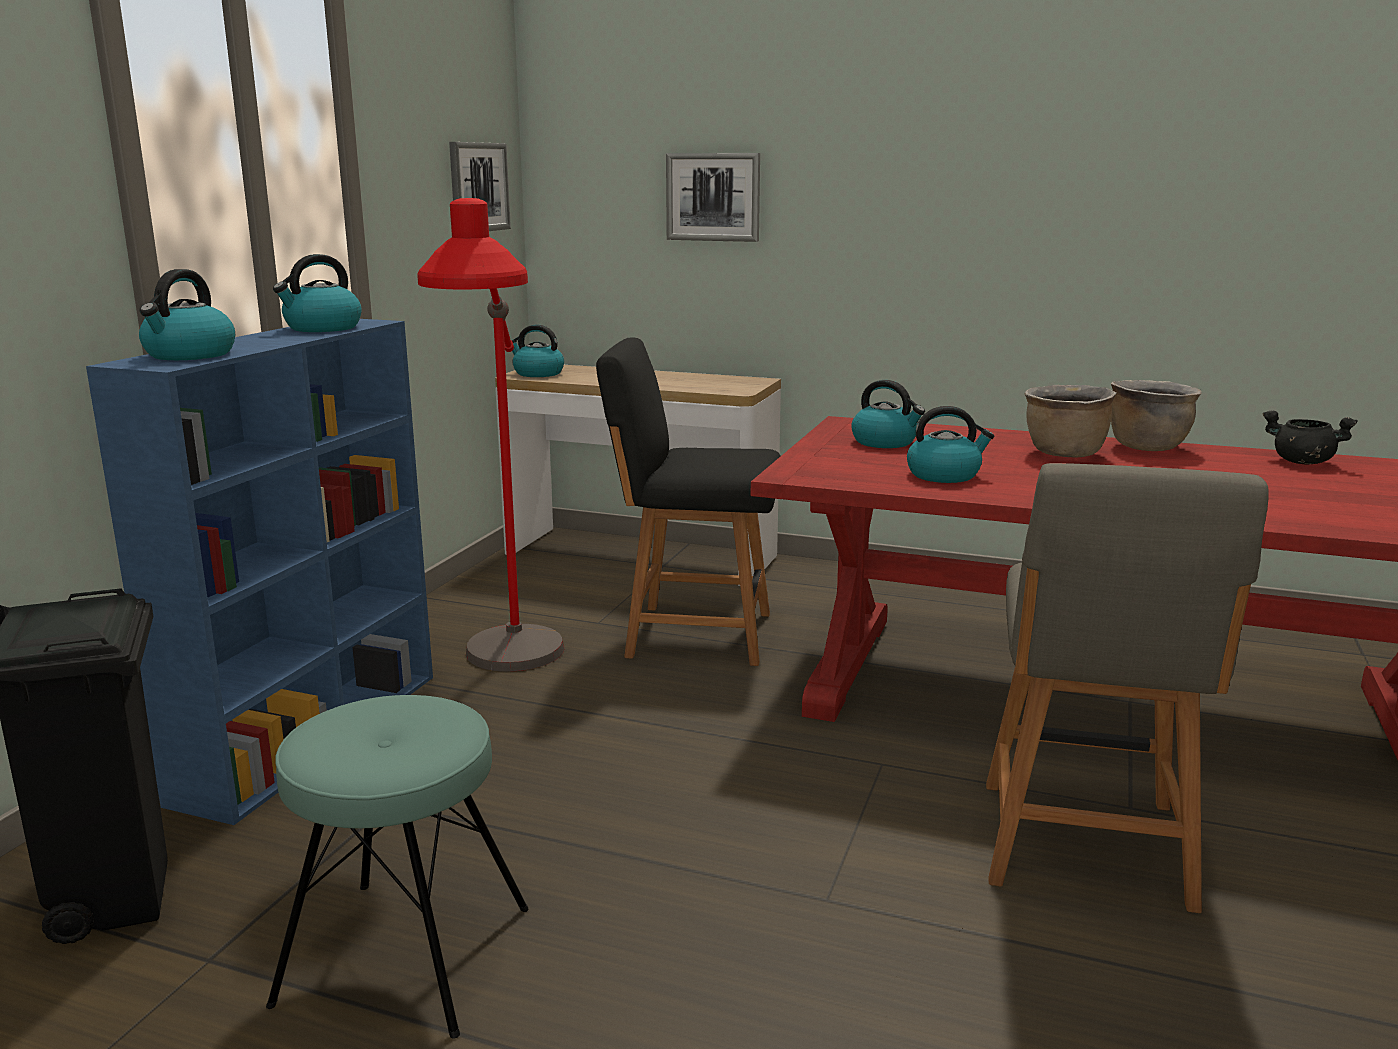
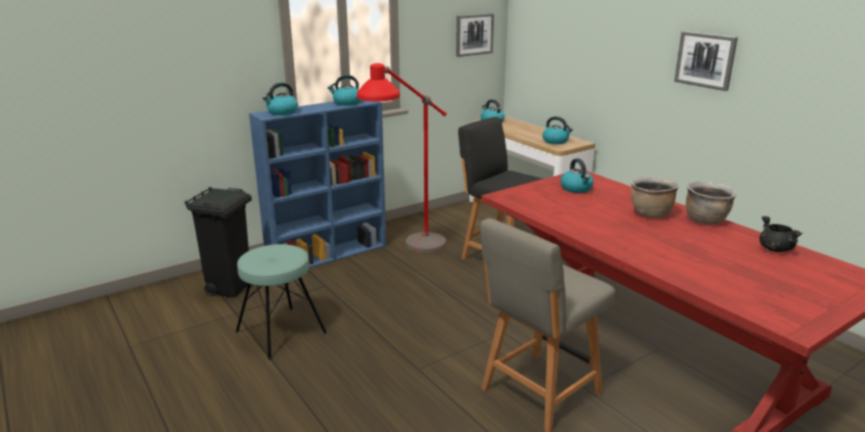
camera: 35 degrees right, 5 degrees up
(713, 197) = (577, 47): picture -> picture (705, 60)
(944, 475) = (567, 211): kettle -> kettle (556, 141)

